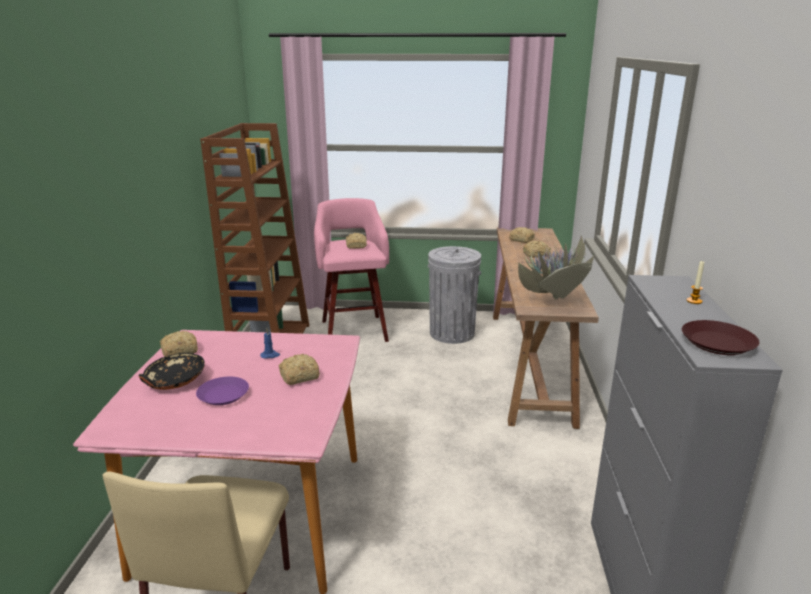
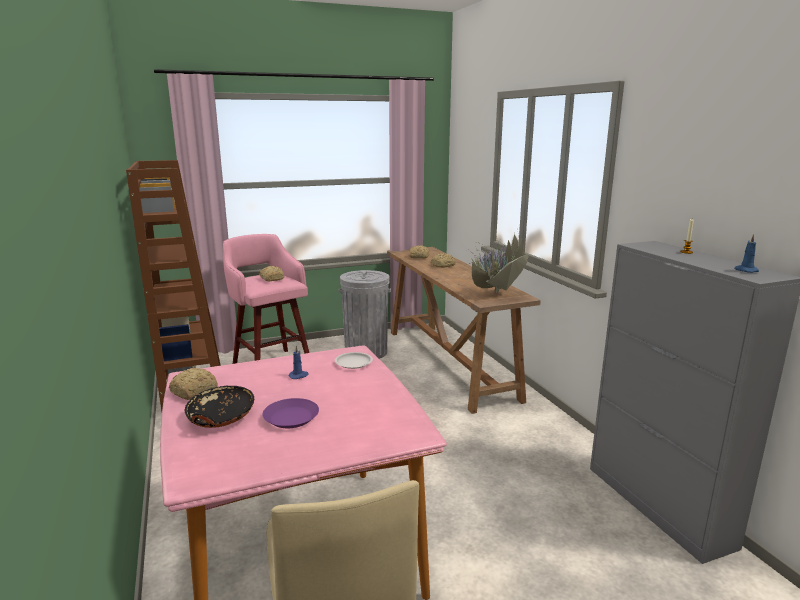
camera: 25 degrees left, 5 degrees down
(298, 377) = (349, 387): bread -> none
(328, 352) = (353, 363): none -> white plate
(717, 343) = (745, 270): brown plate -> blue candle

